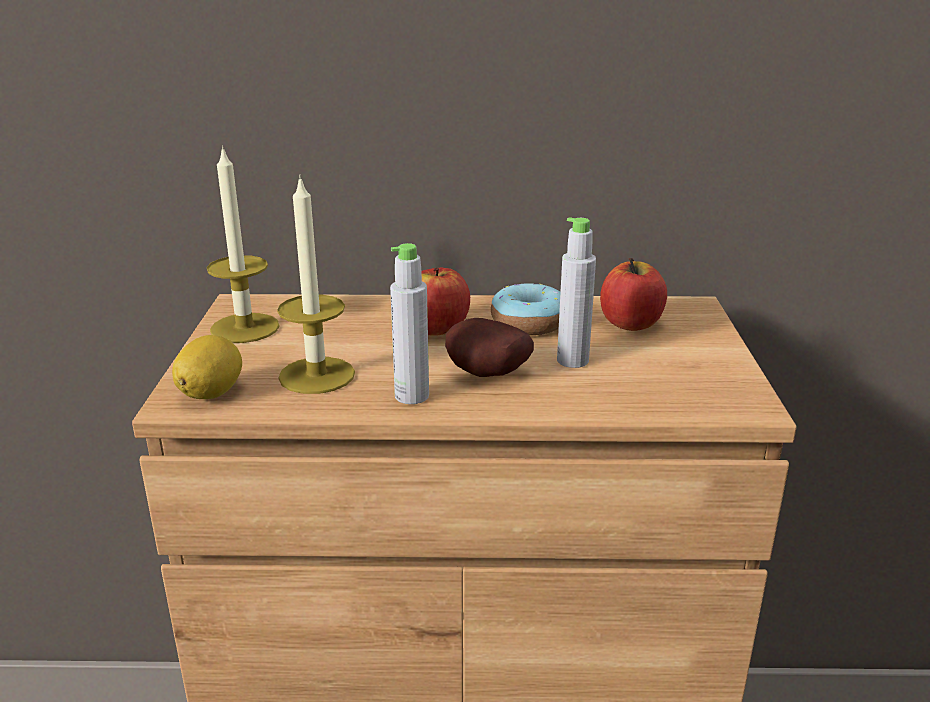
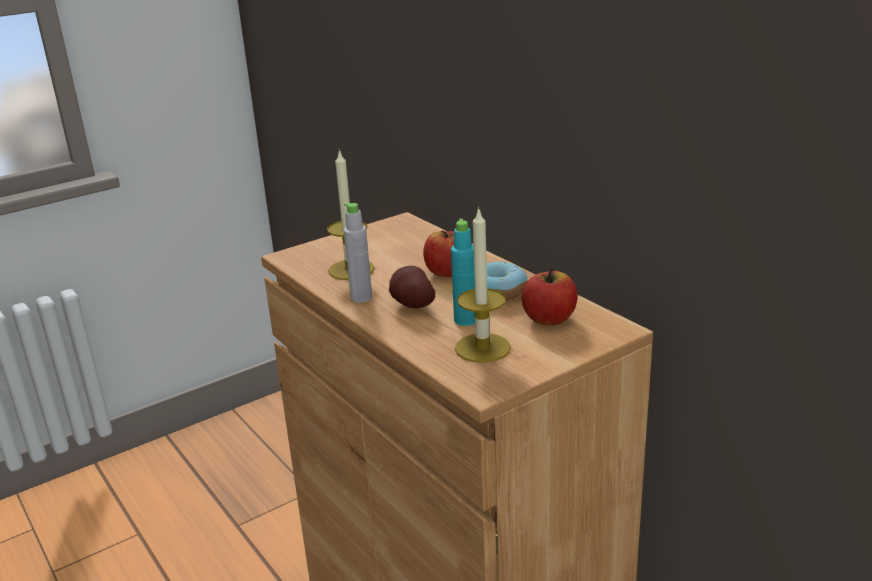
camera: 55 degrees right, 0 degrees up
(211, 392) = (303, 257): lemon -> none
(245, 328) = (376, 234): candle -> candle (482, 348)
(572, 360) = (465, 320): grey bottle -> turquoise bottle

